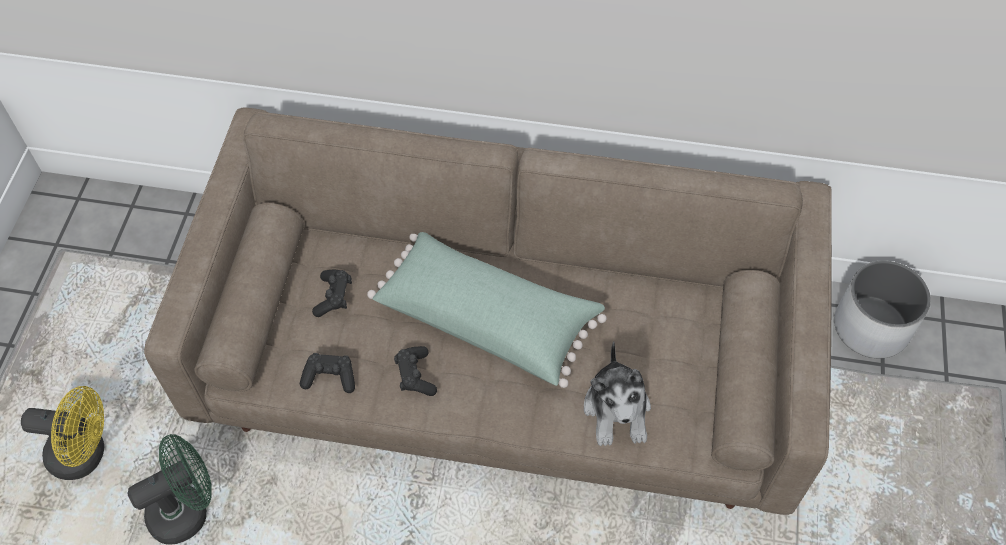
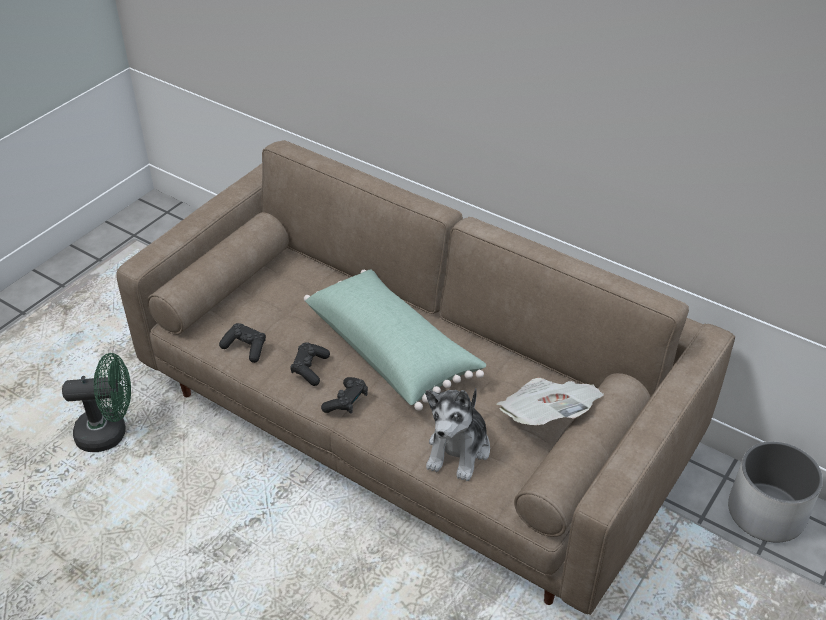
camera: 25 degrees right, 15 degrees down
(86, 454) = (65, 371): yellow fan -> none
(333, 297) = (283, 298): black game controller -> black game controller (346, 402)
(680, 337) = (546, 417): none -> newspaper

